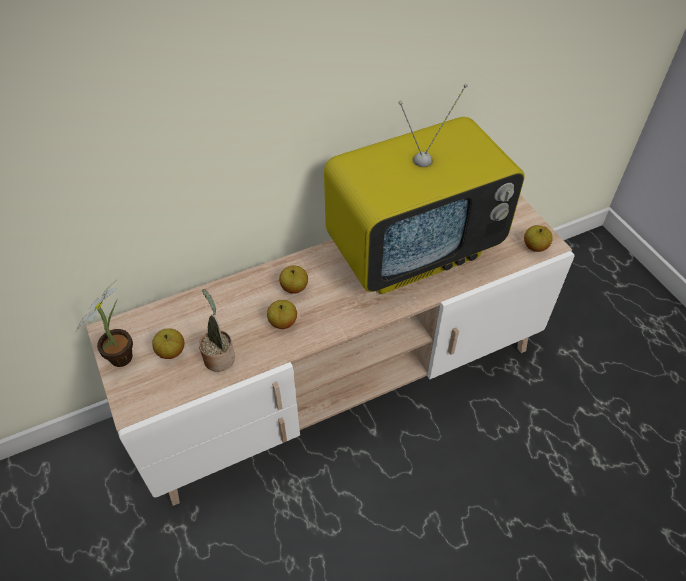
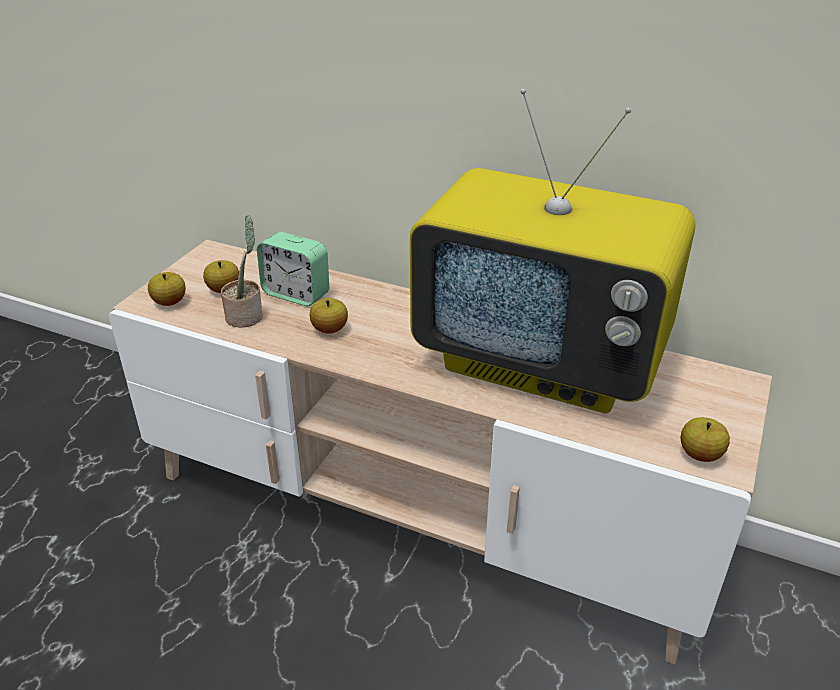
camera: 50 degrees right, 15 degrees down
(124, 354) = (195, 270): potted plant -> none
(223, 315) = (296, 294): none -> alarm clock
(294, 287) = (382, 314): apple -> apple (169, 302)

